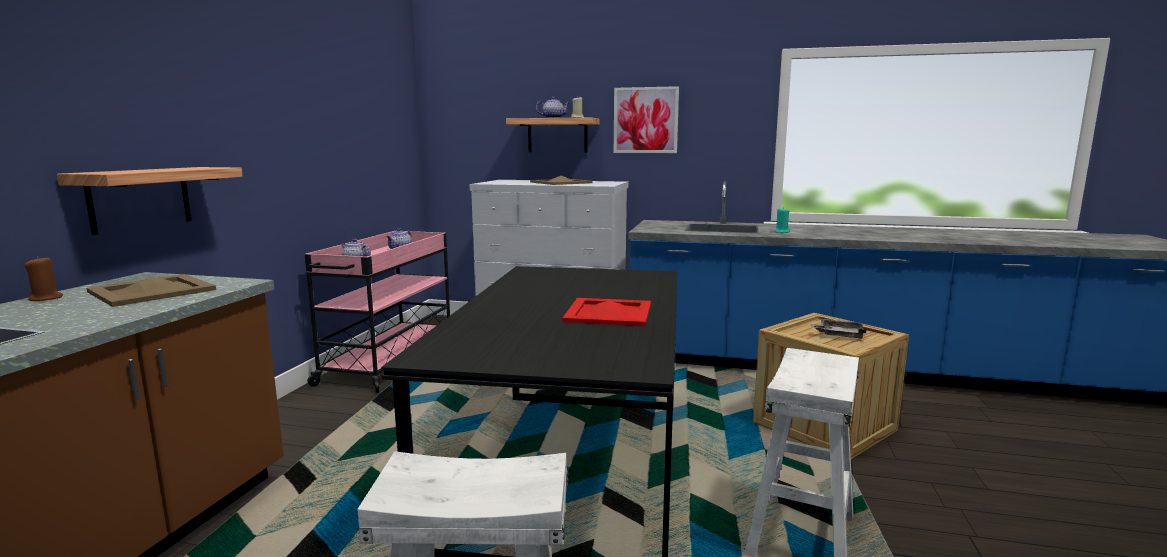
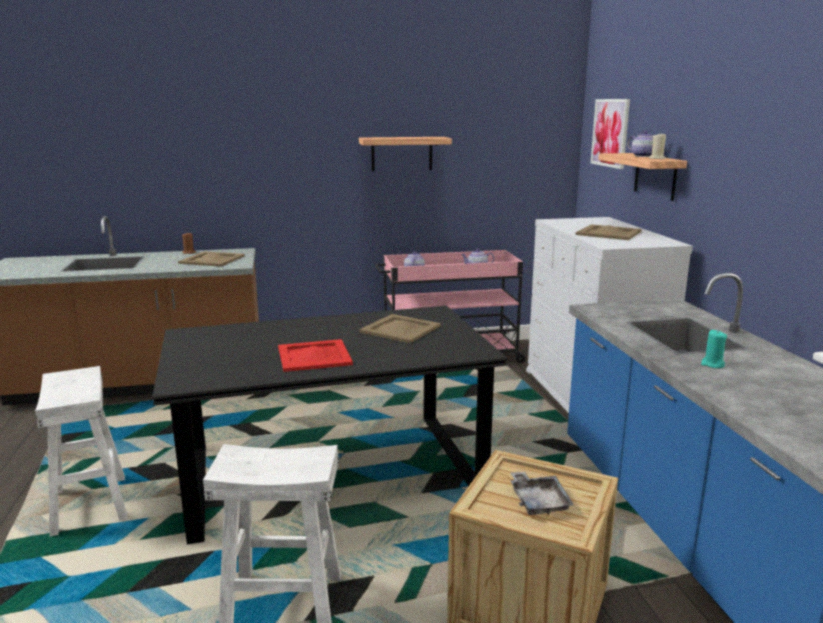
camera: 65 degrees right, 5 degrees up
(140, 198) = (261, 206): shelf -> shelf (401, 153)
(565, 283) = (400, 329): none -> beige tray
(645, 120) = (724, 169): picture -> picture (610, 133)

